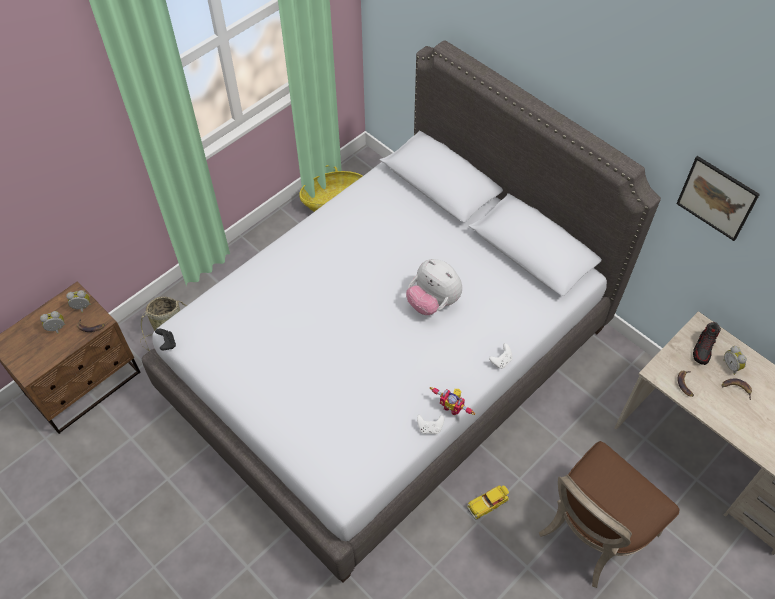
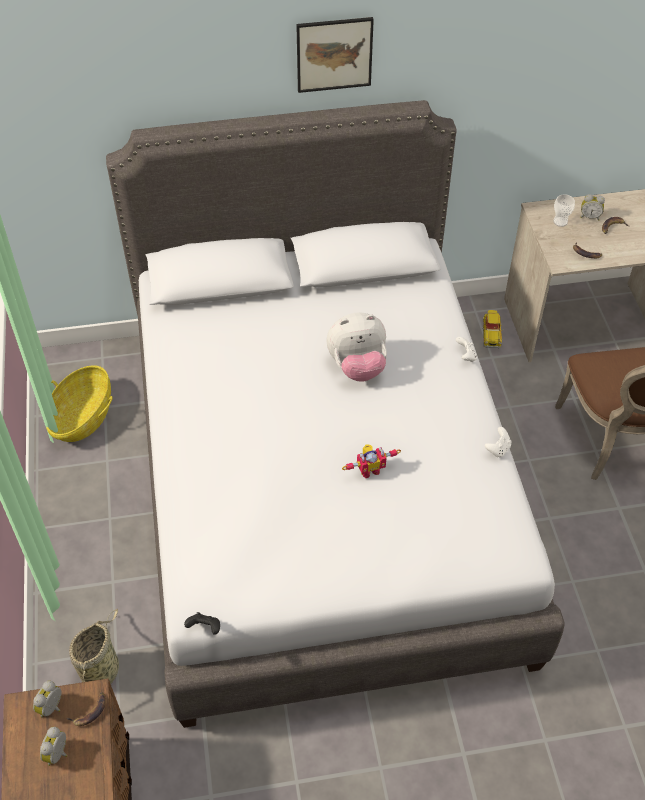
camera: 55 degrees left, 5 degrees down
(452, 407) = (488, 419): toy robot -> toy robot (369, 469)
(488, 503) = (536, 498): toy car -> toy car (491, 333)
(703, 348) = (560, 222): shoe -> cup
(717, 198) = (504, 78): picture -> picture (334, 54)

